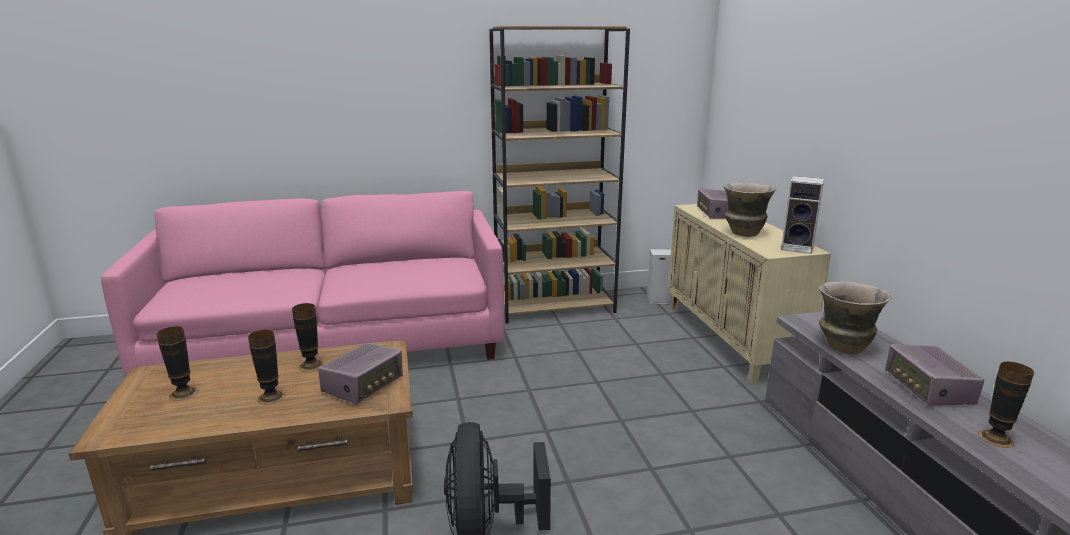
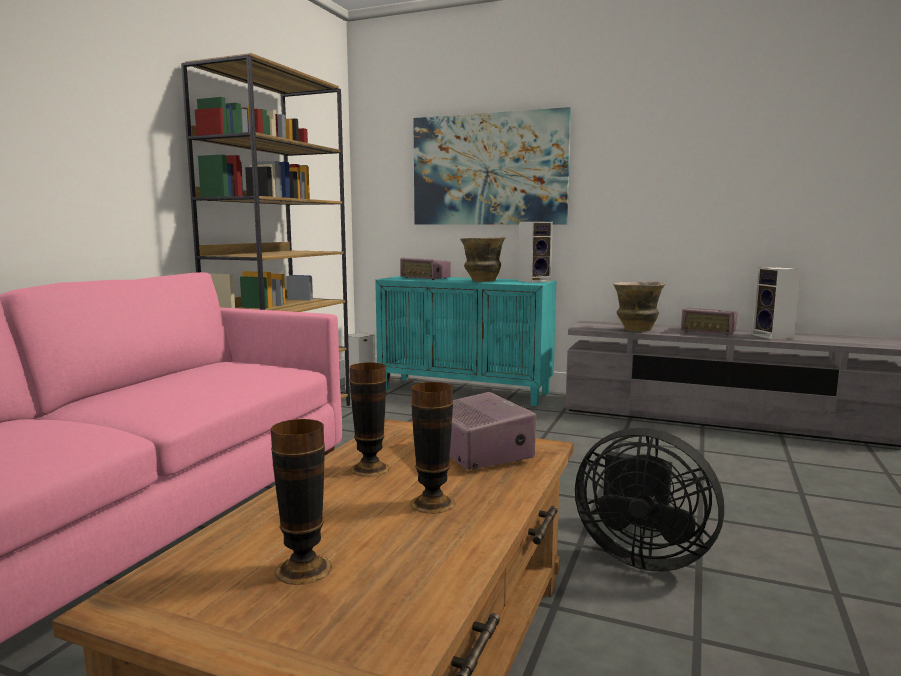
camera: 55 degrees left, 10 degrees down
(731, 339) = (466, 391): beige cabinet -> turquoise cabinet
(800, 105) = (488, 169): none -> picture
(996, 438) = (774, 336): vase -> speaker

